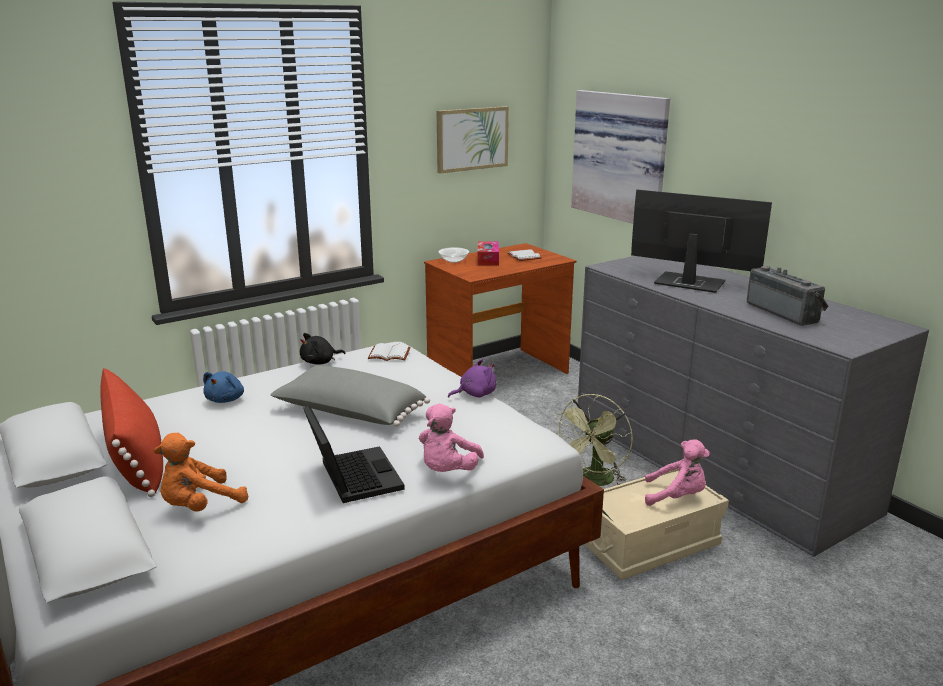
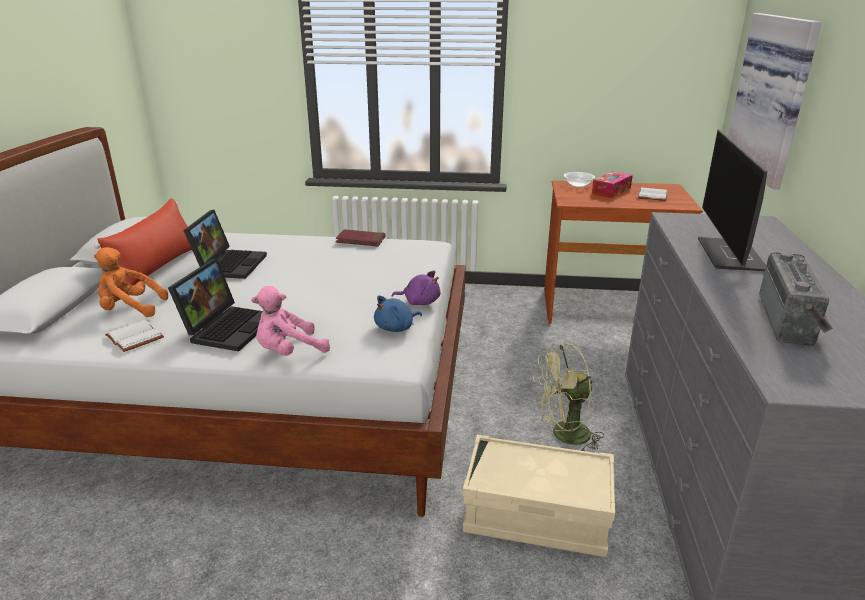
camera: 40 degrees right, 5 degrees up
(225, 426) = (229, 264): none -> laptop
(226, 399) = (263, 247): blue plush toy -> blue plush toy (396, 328)
(320, 362) = (360, 240): black plush toy -> red book
(349, 414) = (311, 284): grey pillow -> none
(388, 355) = (414, 249): white book -> white book (133, 337)
(472, 139) = (628, 63): picture -> none
(676, 497) = (567, 482): pink plush toy -> none
(688, 283) = (731, 256): monitor -> monitor turned 150 degrees counterclockwise

